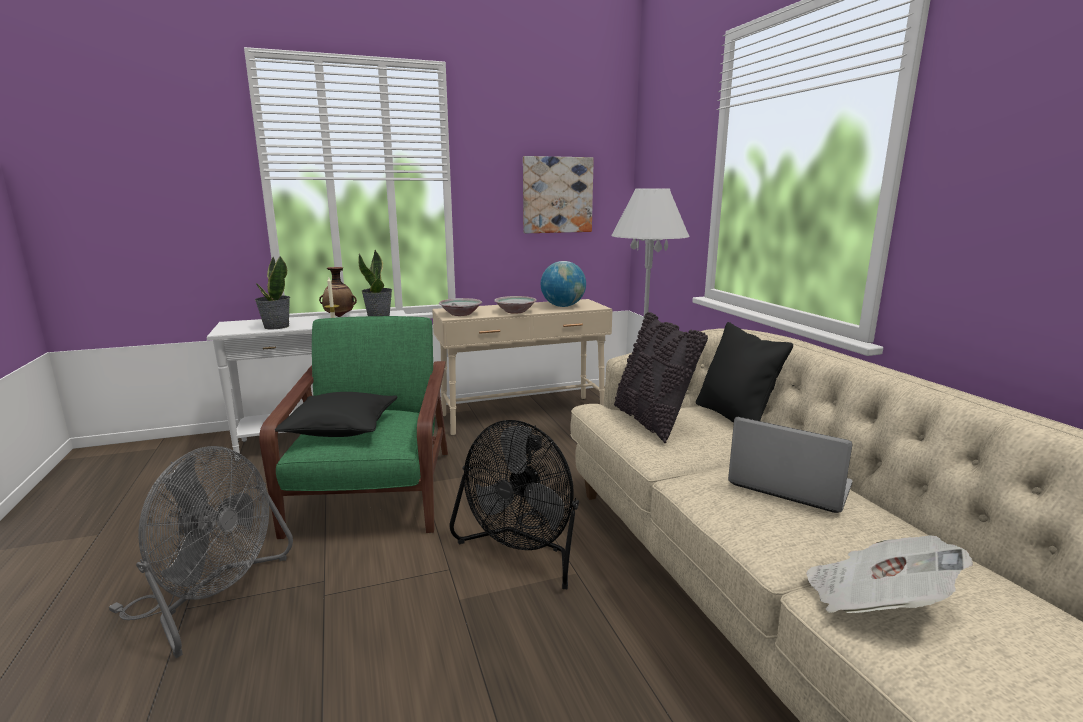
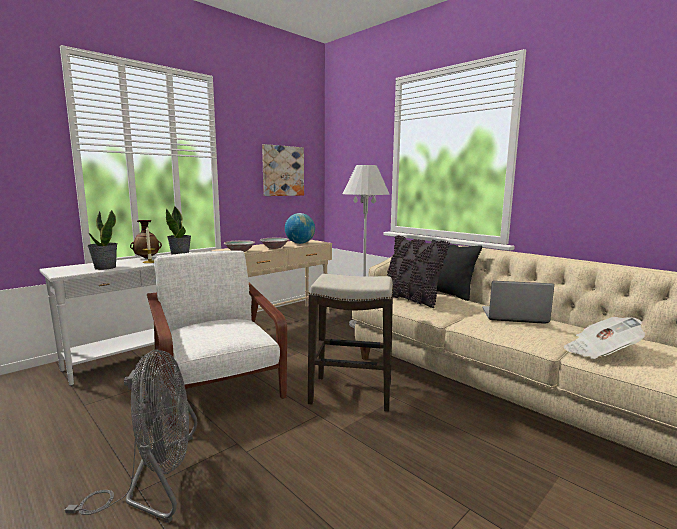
camera: 25 degrees left, 5 degrees down
(341, 428) = (206, 333): black pillow -> none
(373, 493) = (217, 384): green armchair -> white armchair
(521, 549) = (351, 393): black fan -> stool

